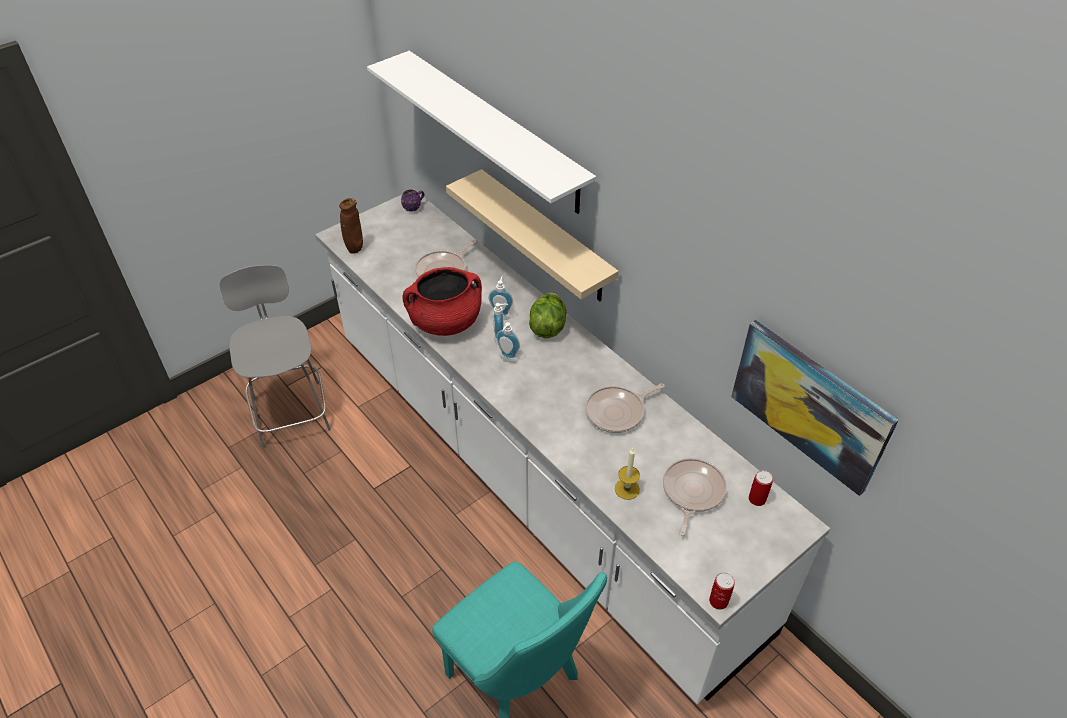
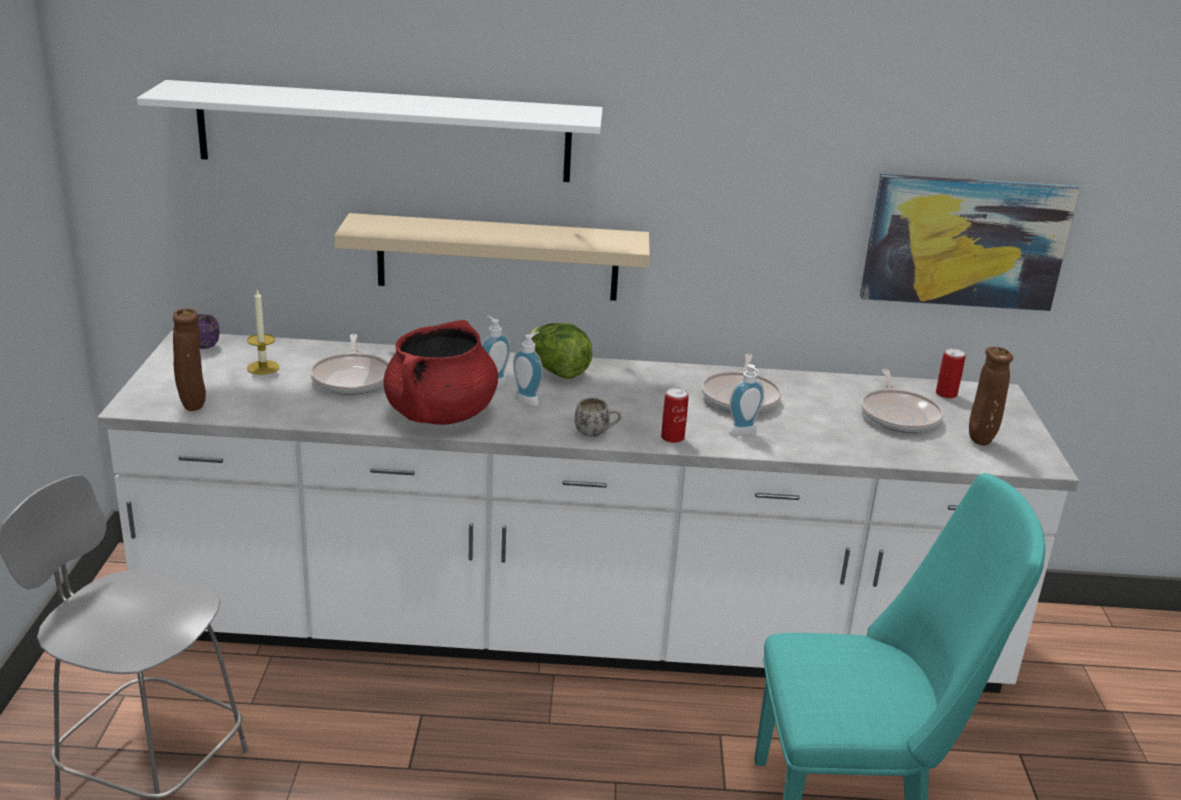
camera: 50 degrees left, 20 degrees down
(498, 385) = (597, 433): none -> white mug
(507, 360) = (567, 411): soap dispenser -> soap dispenser (744, 433)
(627, 489) = (852, 441): candle -> candle (263, 367)
(692, 492) = (899, 415): frying pan -> frying pan turned 150 degrees counterclockwise
(708, 549) = (980, 441): none -> brown vase
(718, 601) = (1049, 466): can -> can (672, 437)

